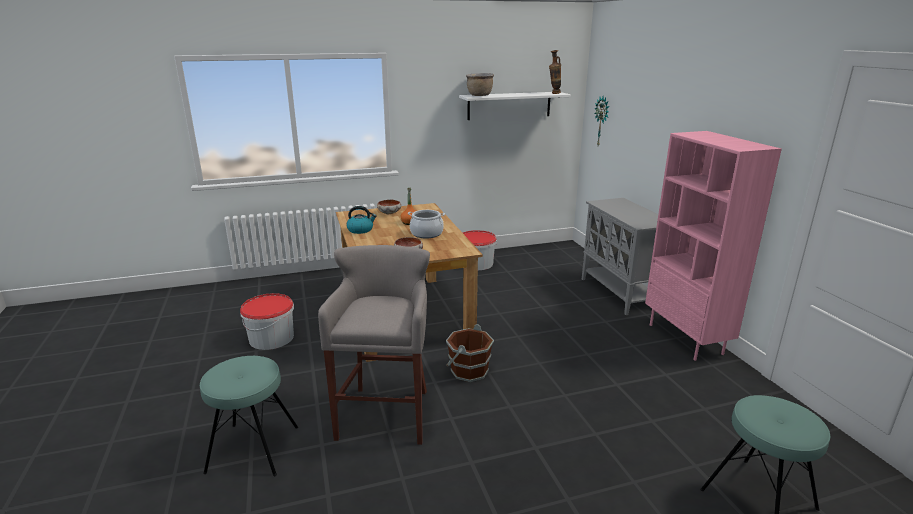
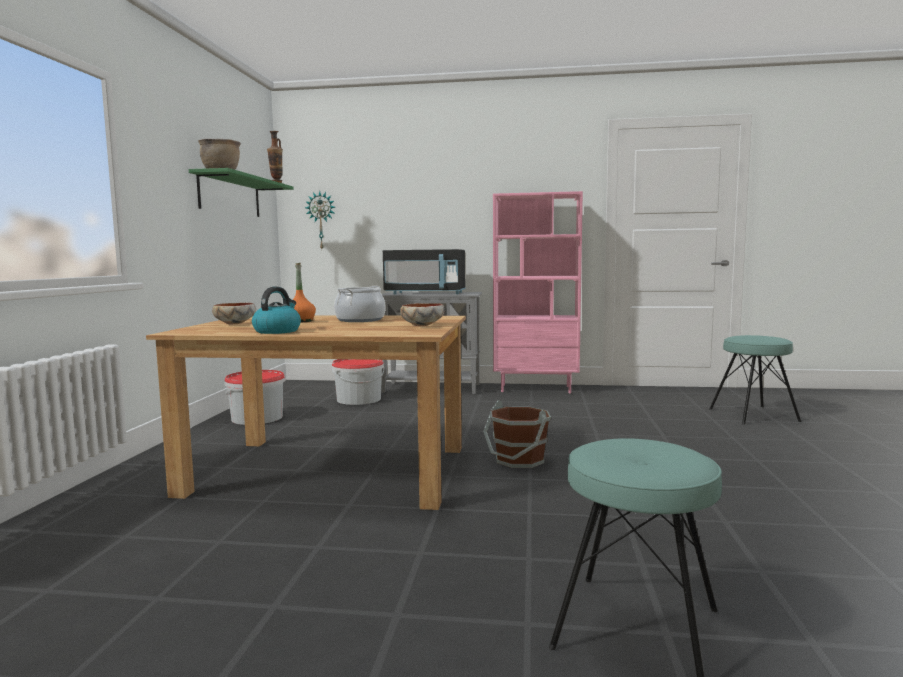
camera: 65 degrees left, 15 degrees down
(271, 338) = (244, 583): bucket -> bucket (358, 399)
(386, 413) = (582, 513): grey stool -> none
(509, 105) = (230, 196): white shelf -> green shelf
(623, 211) = (425, 293): none -> black microwave

